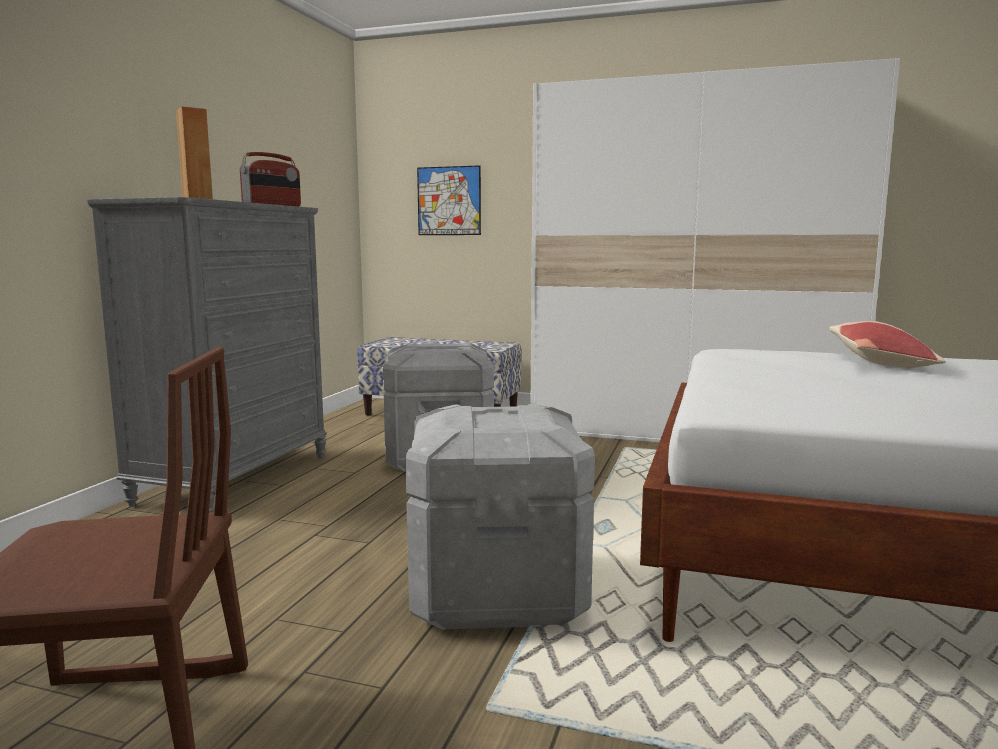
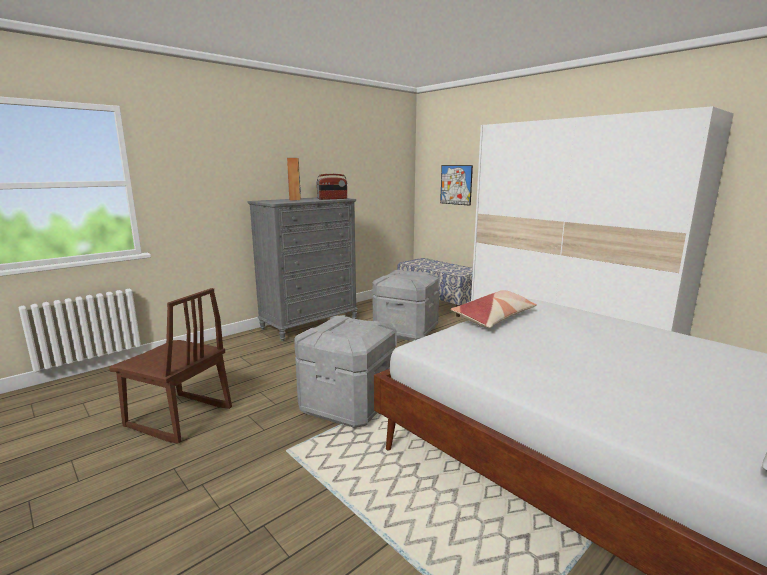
camera: 30 degrees right, 5 degrees up
(878, 361) = (604, 327): pillow -> pillow (495, 318)

